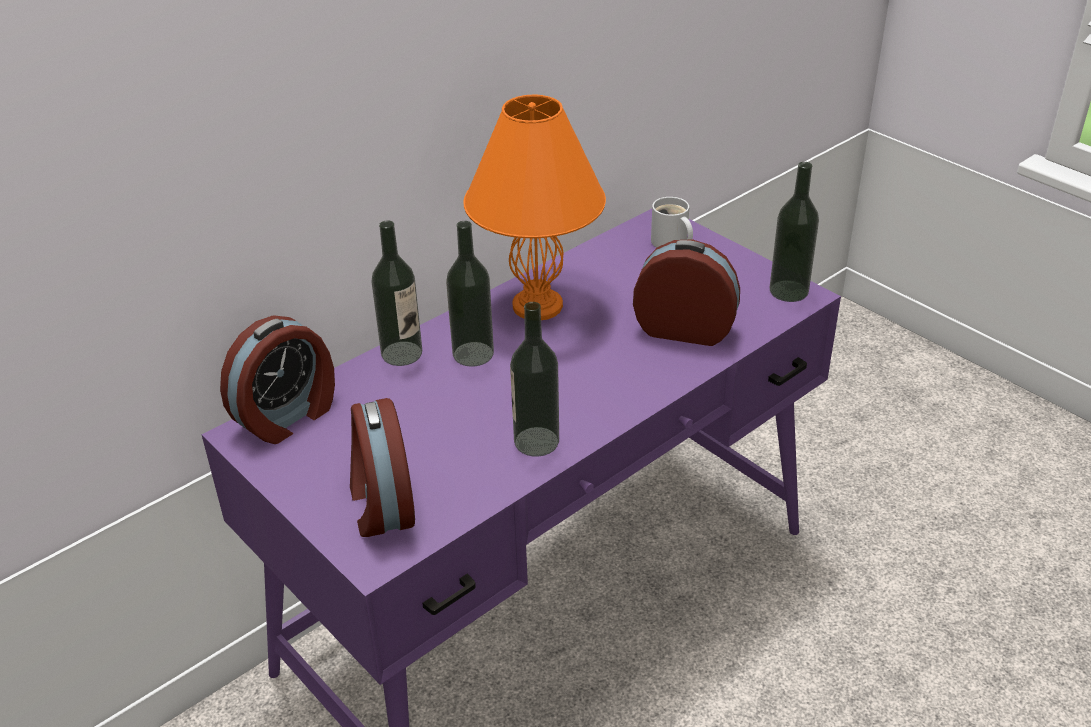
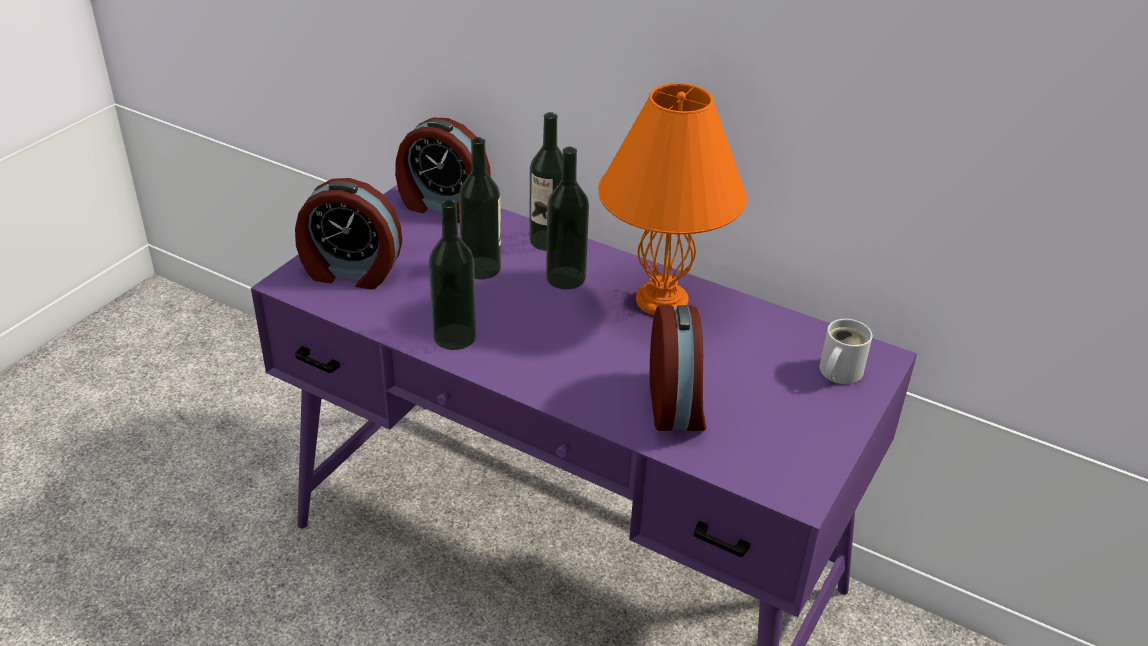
camera: 70 degrees right, 0 degrees up
(381, 504) = (351, 272): alarm clock -> alarm clock turned 135 degrees counterclockwise
(788, 291) = (799, 479): bottle -> bottle (481, 268)

